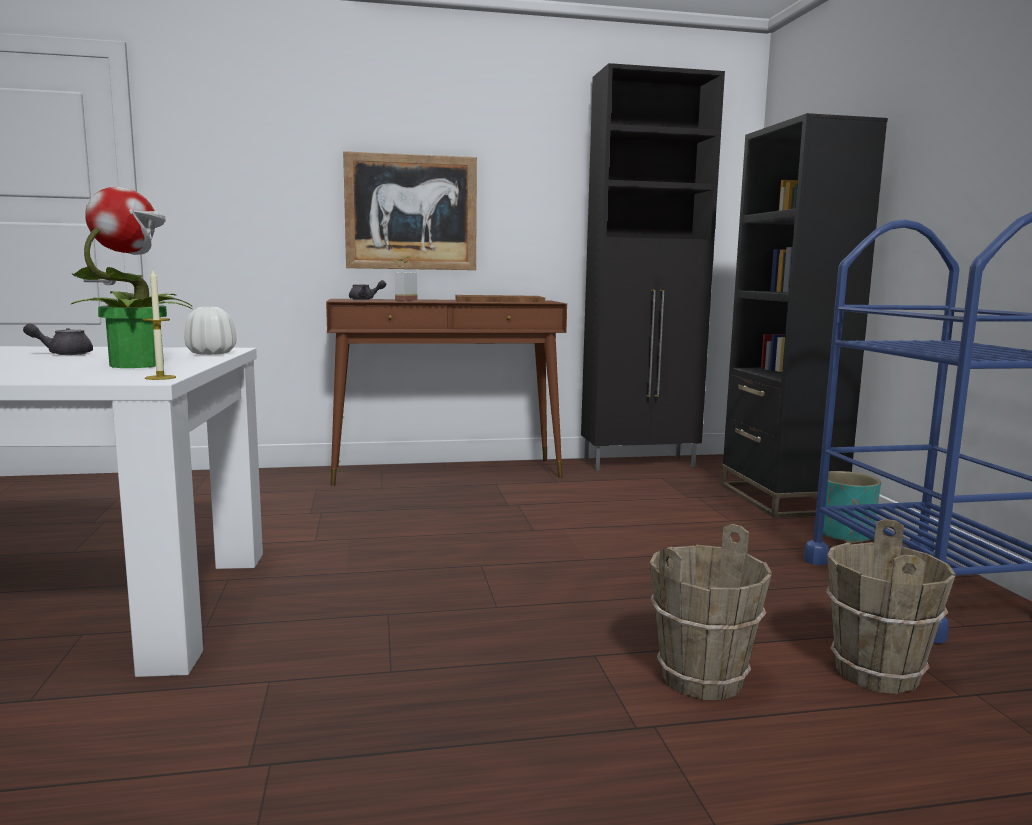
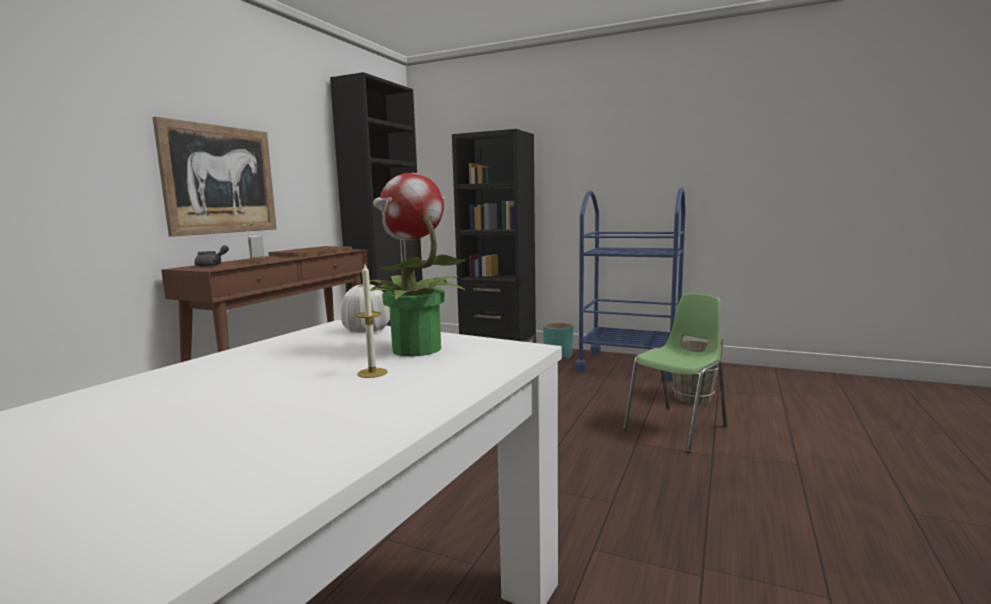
camera: 55 degrees left, 0 degrees up
(64, 353) = (254, 368): grey teapot -> none
(160, 377) = (521, 346): candle -> candle (372, 373)
(703, 679) = (677, 428): brown bucket -> green chair

